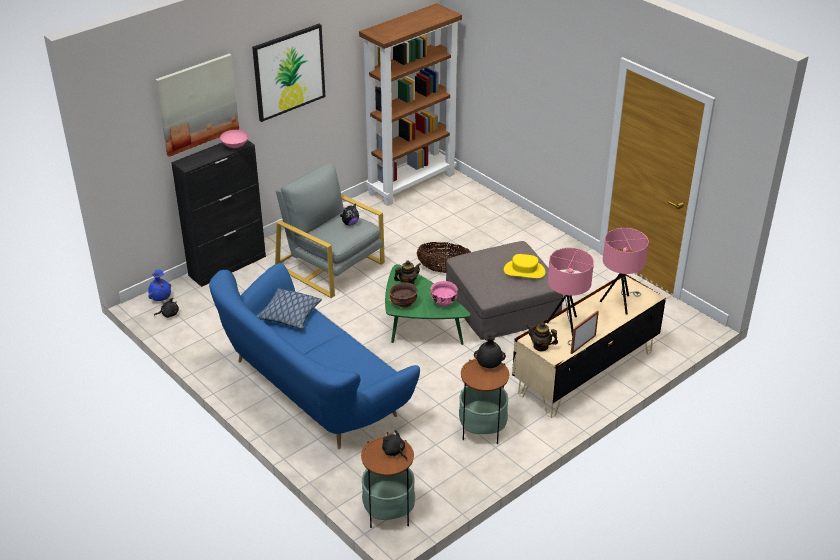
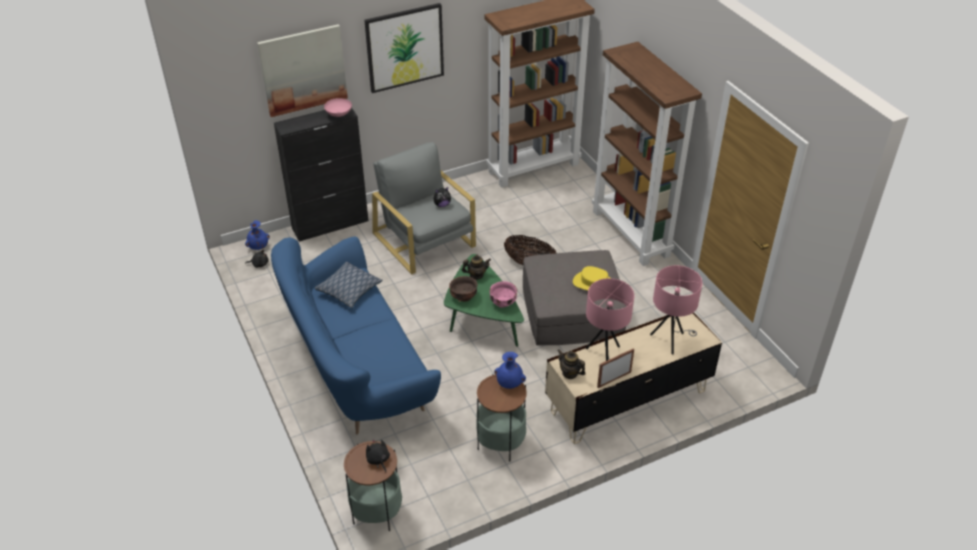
camera: 15 degrees right, 5 degrees up
(489, 365) = (509, 383): black vase -> blue vase
(530, 228) = (631, 233): none -> brown bookcase

